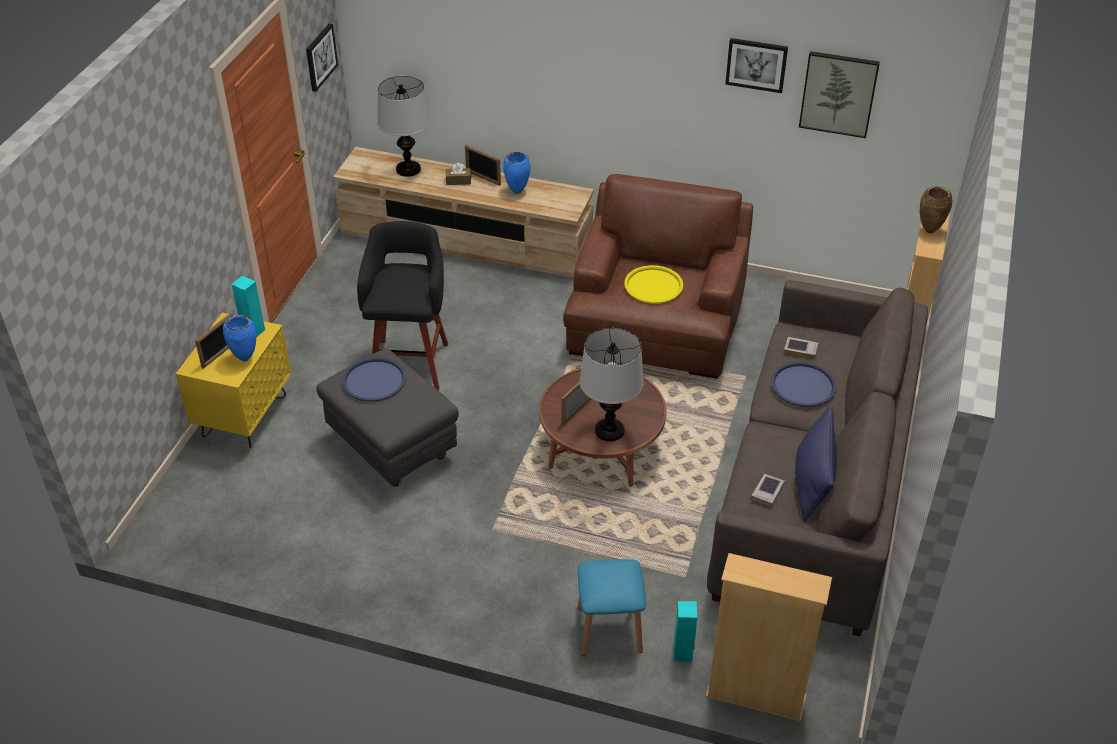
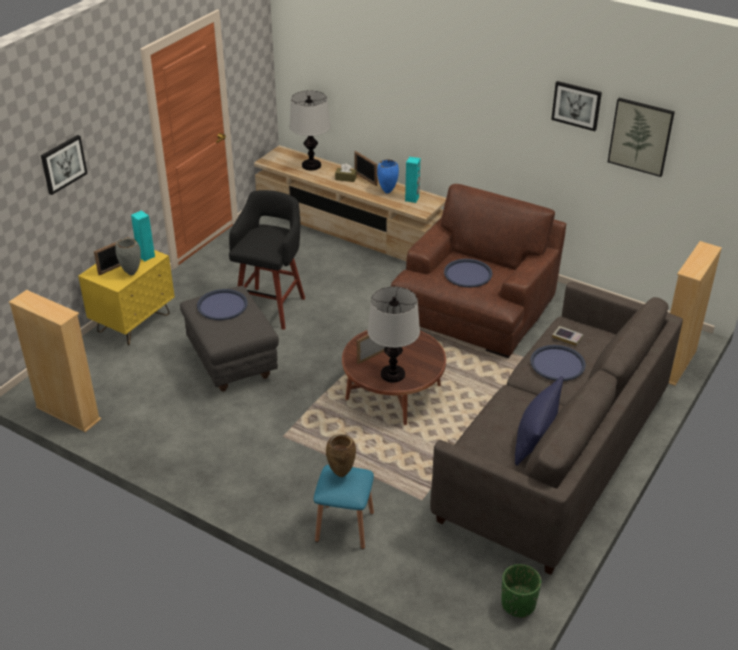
camera: 15 degrees right, 5 degrees down
(245, 358) = (132, 273): blue vase -> grey vase
(320, 57) = (252, 67): picture -> picture (63, 164)
(653, 285) = (468, 274): yellow tray -> blue tray
(683, 652) = (397, 556): turquoise speaker -> turquoise speaker (412, 199)
(755, 696) = (443, 602): beige bookcase -> beige bookcase (68, 413)
(767, 492) = (494, 438): book -> none
(838, 680) = (518, 604): none -> green planter
(929, 230) = (697, 257): brown vase -> brown vase (341, 474)

